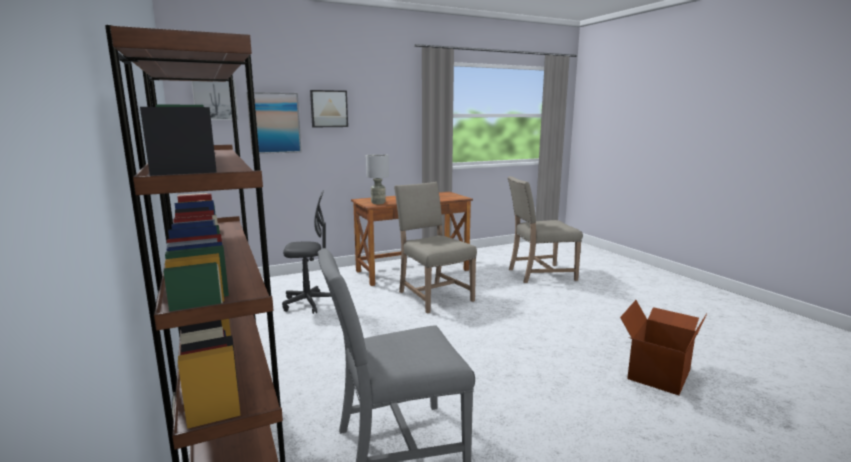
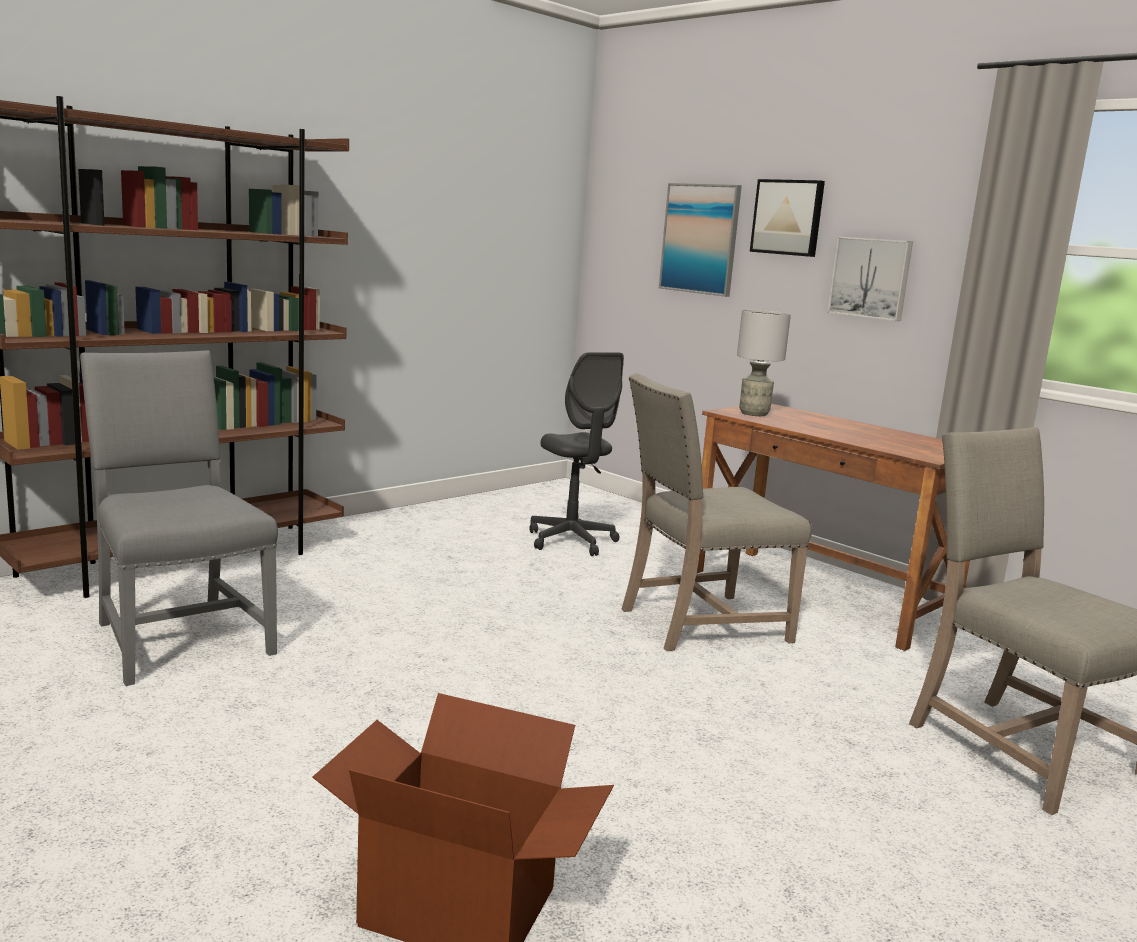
camera: 70 degrees right, 0 degrees up
(215, 99) = (634, 195): picture -> picture (871, 278)
(433, 296) = (698, 624): beige chair -> beige chair turned 150 degrees counterclockwise

